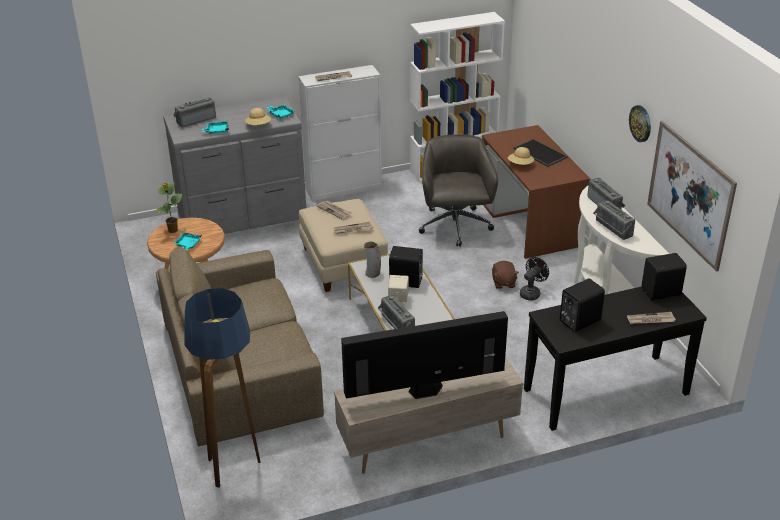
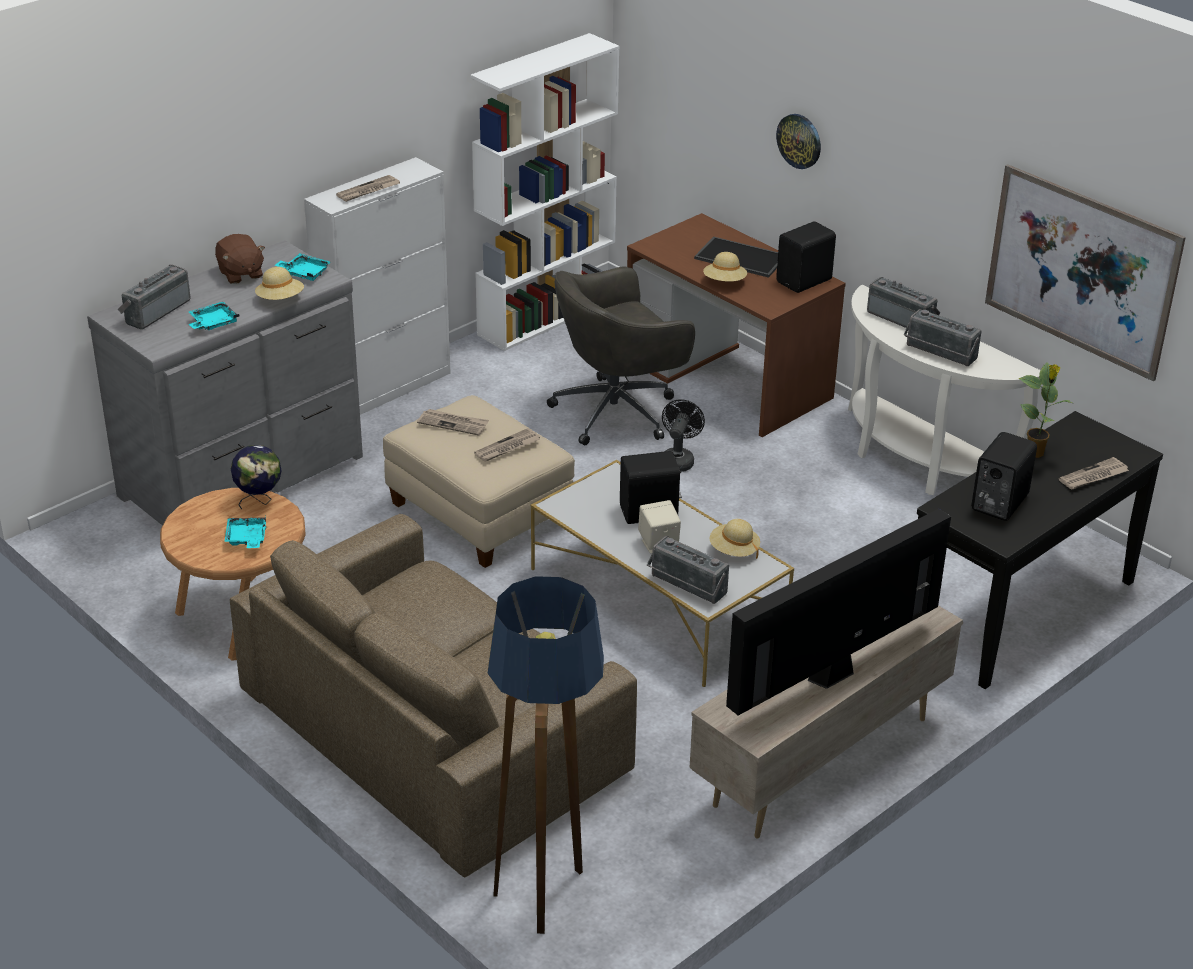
camera: 25 degrees left, 0 degrees up
(173, 230) = (199, 521): potted plant -> potted plant (1035, 453)
(208, 227) = (259, 501): none -> globe
(373, 273) = (586, 513): vase -> none
(436, 313) = (734, 550): none -> beige hat
(455, 227) = (618, 411): grey office chair -> grey office chair turned 90 degrees counterclockwise
(503, 283) = (756, 483): brown plush toy -> brown plush toy (240, 274)
(531, 293) = (810, 488): black fan -> black fan (678, 460)
(640, 123) = (956, 175): wall clock -> wall clock (799, 141)
(662, 293) = (1078, 433): black speaker -> black speaker (805, 281)

